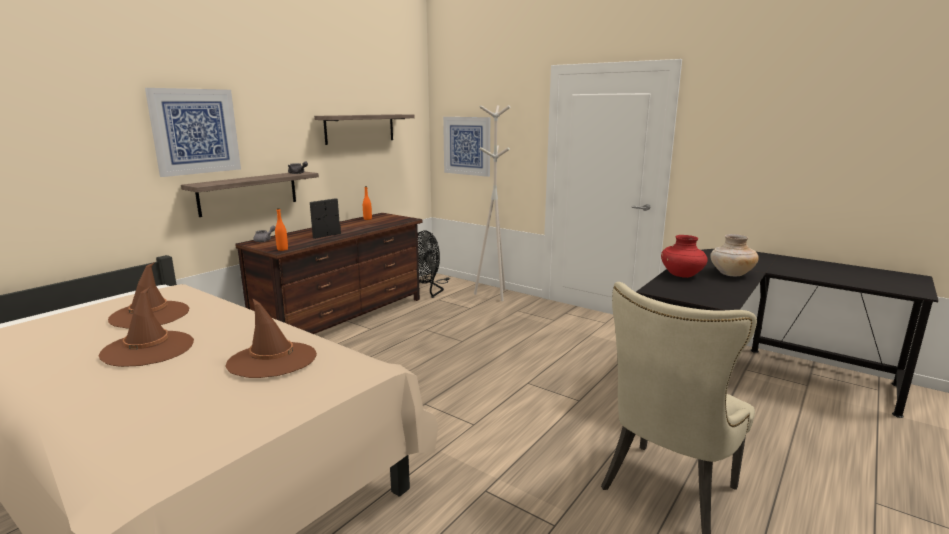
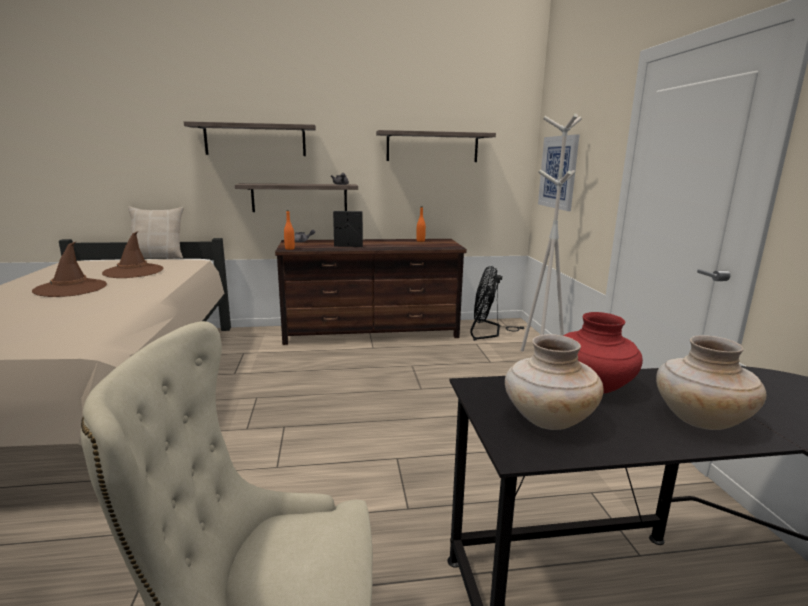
camera: 45 degrees right, 0 degrees up
(95, 297) = (158, 257): none -> beige pillow
(195, 131) = (255, 140): picture -> shelf
(272, 360) = (73, 316): brown hat -> none
(703, 291) = (547, 420): none -> beige vase

